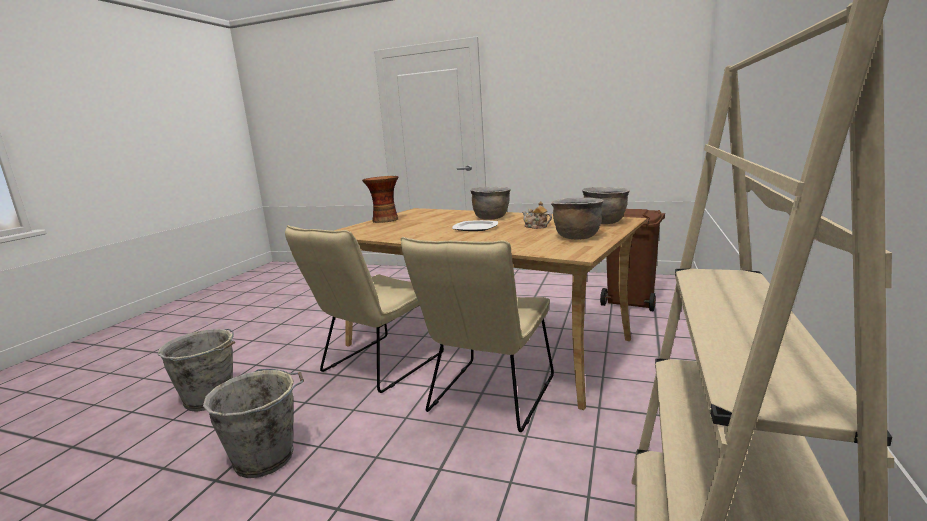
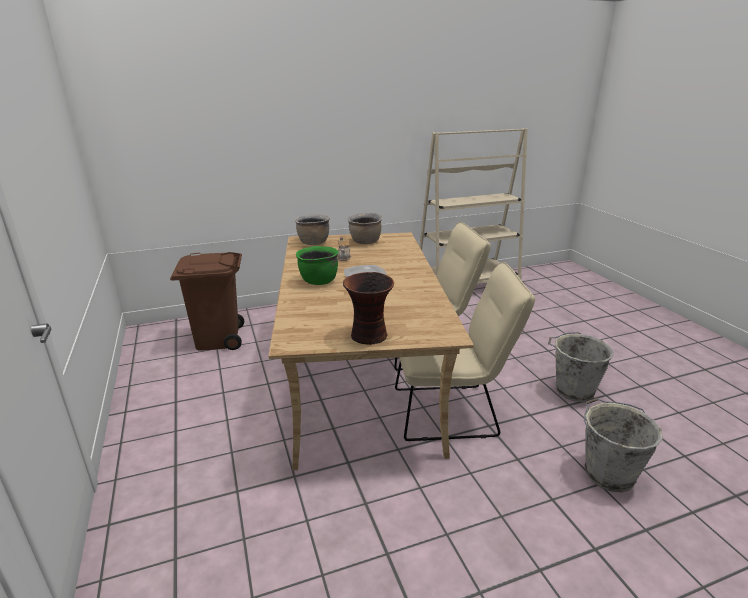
camera: 130 degrees left, 10 degrees up
(491, 218) = (318, 281): brown cooking pot -> green cooking pot

